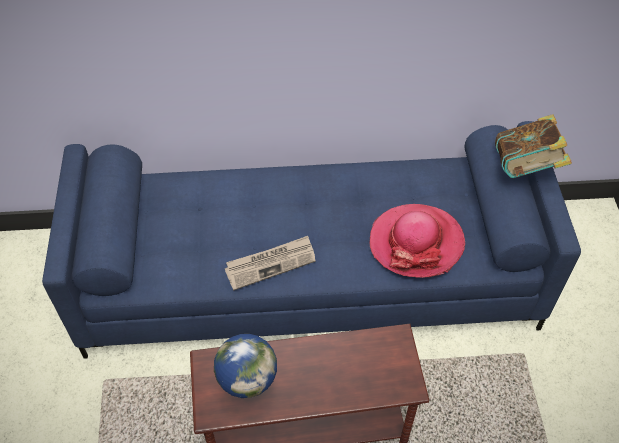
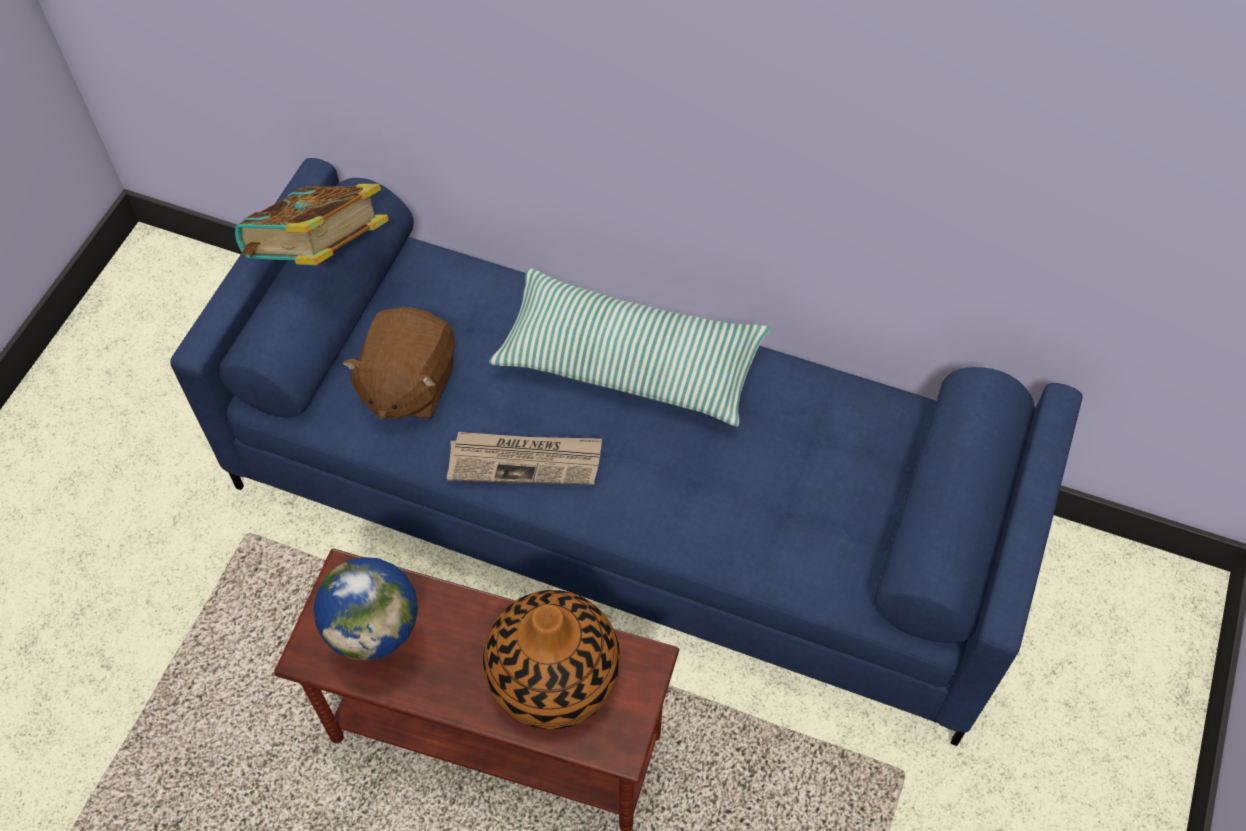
camera: 25 degrees right, 5 degrees up
(182, 249) = (408, 385): none -> brown plush toy
(297, 193) = (630, 362): none -> pillow
(354, 366) = (554, 677): none -> vase
(416, 242) = (772, 519): hat -> none
(525, 168) = (1006, 468): book -> book (320, 256)

